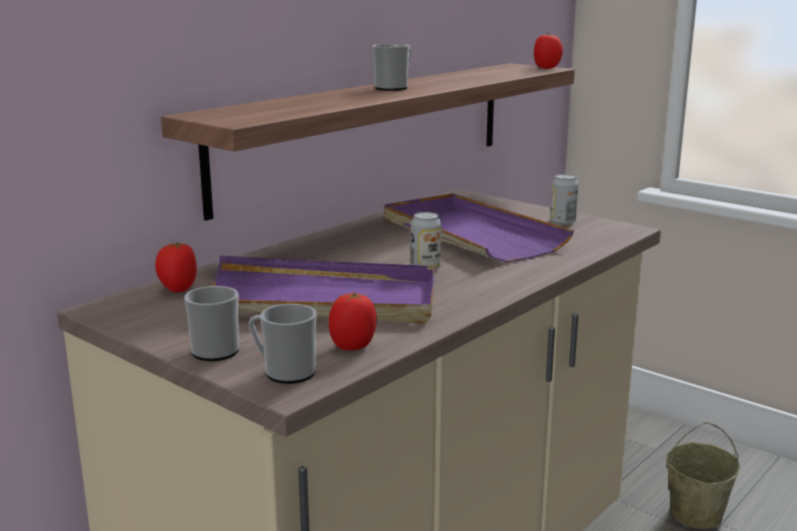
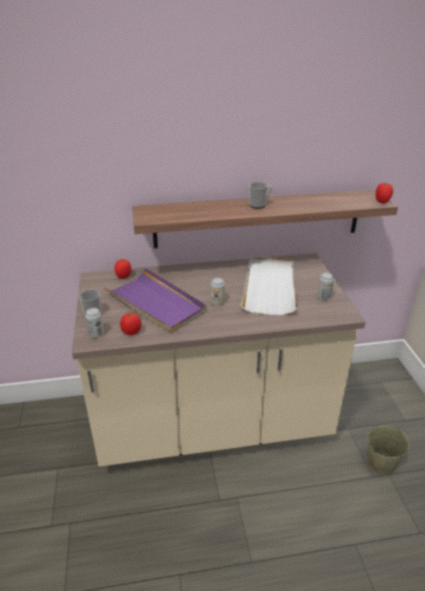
camera: 40 degrees right, 15 degrees up
(284, 372) = (96, 334): mug -> can
(470, 233) = (269, 287): purple tray -> white tray

